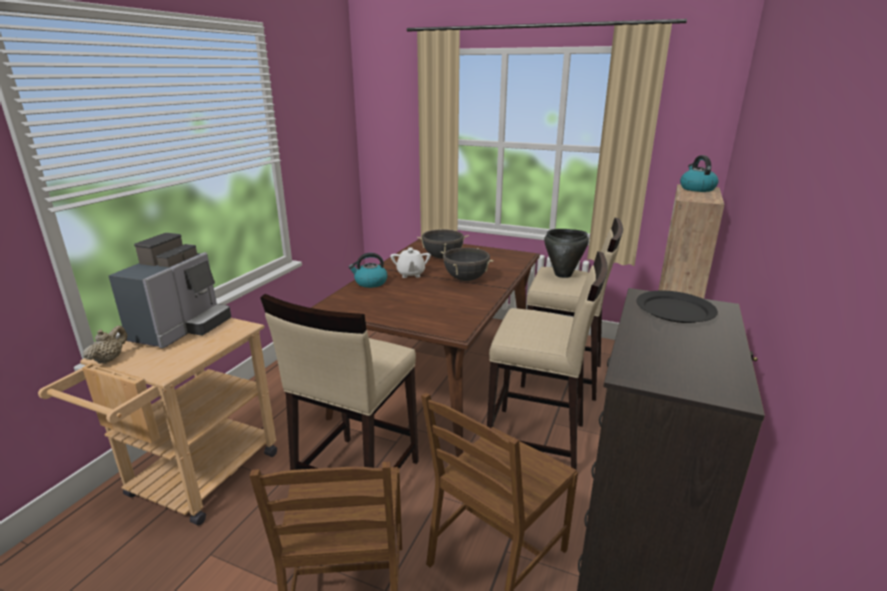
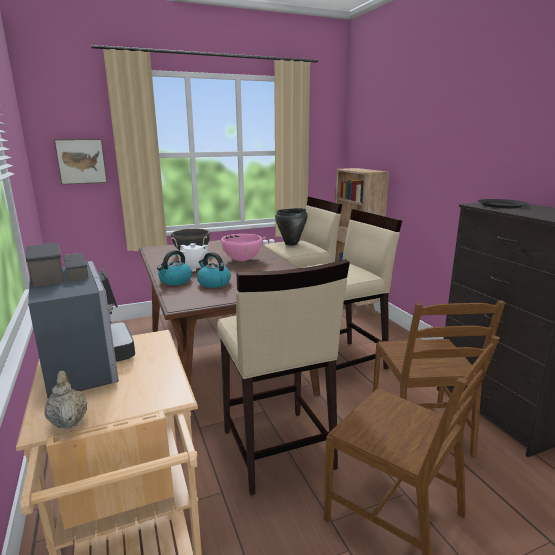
camera: 45 degrees left, 5 degrees down
(395, 143) = (81, 161): none -> picture
(465, 279) = (242, 260): black cooking pot -> pink cooking pot
(696, 189) = (353, 169): kettle -> kettle (213, 283)

